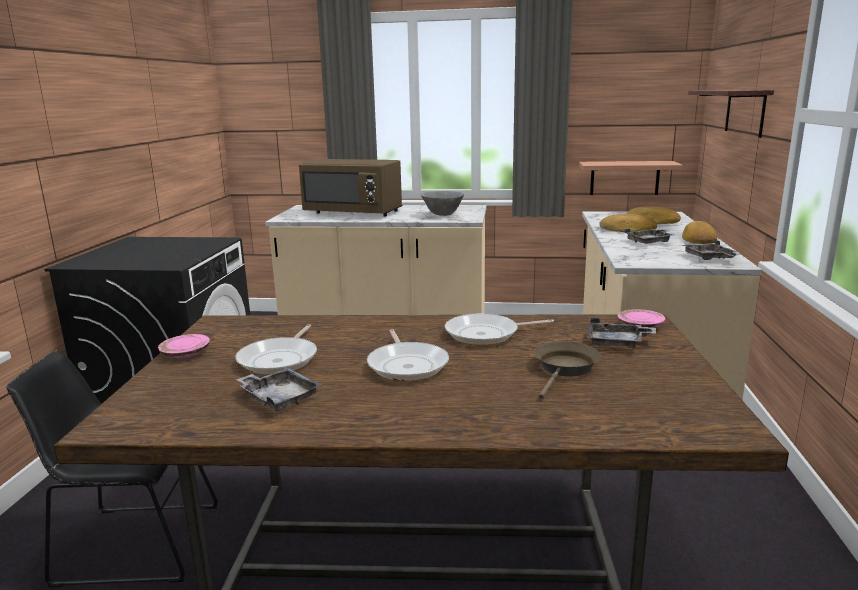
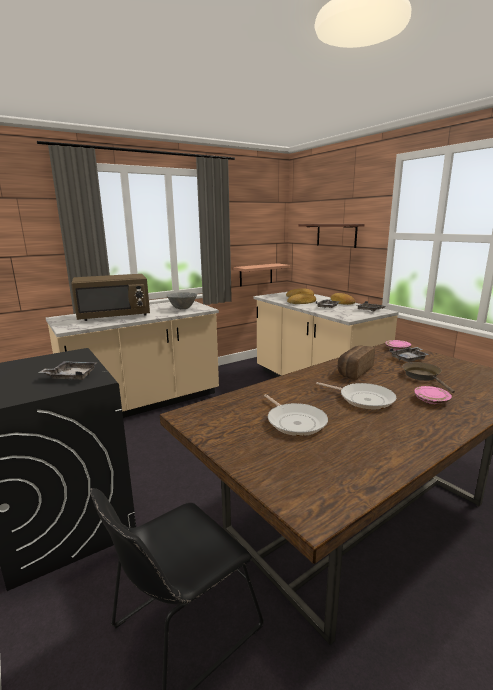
camera: 40 degrees left, 0 degrees up
(185, 354) = (225, 443): pink plate -> pink plate (431, 400)
(279, 398) = (356, 443): grey tray -> grey tray (71, 376)
(486, 334) = (353, 371): frying pan -> bread

